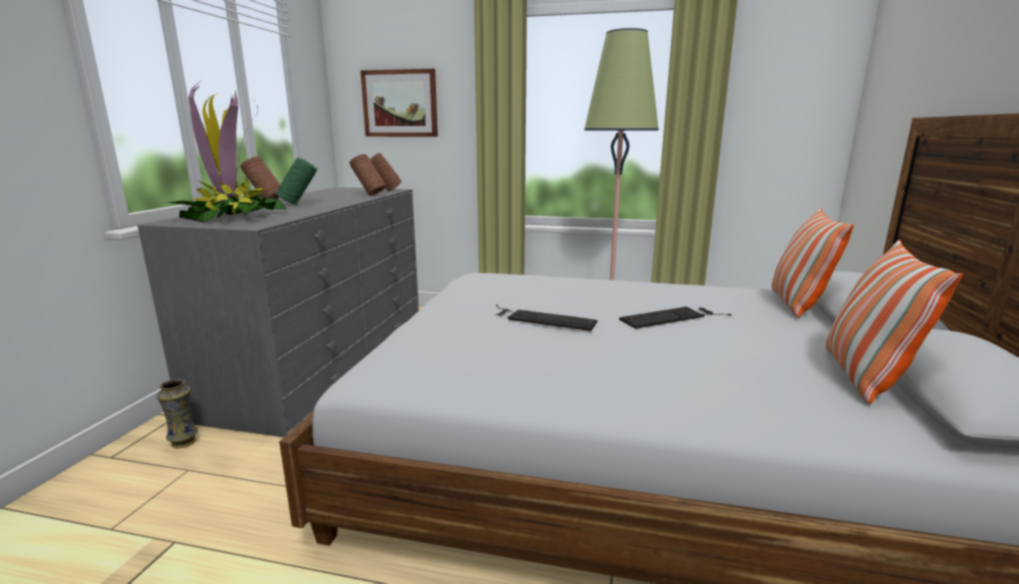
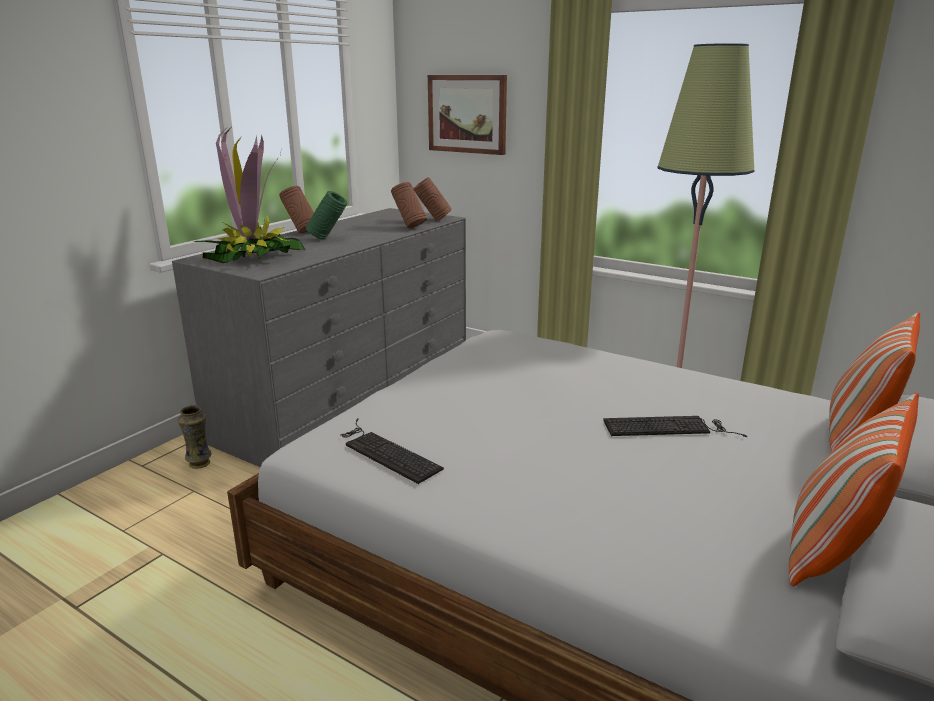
camera: 20 degrees right, 5 degrees up
(542, 319) = (520, 406): keyboard -> keyboard (385, 451)

